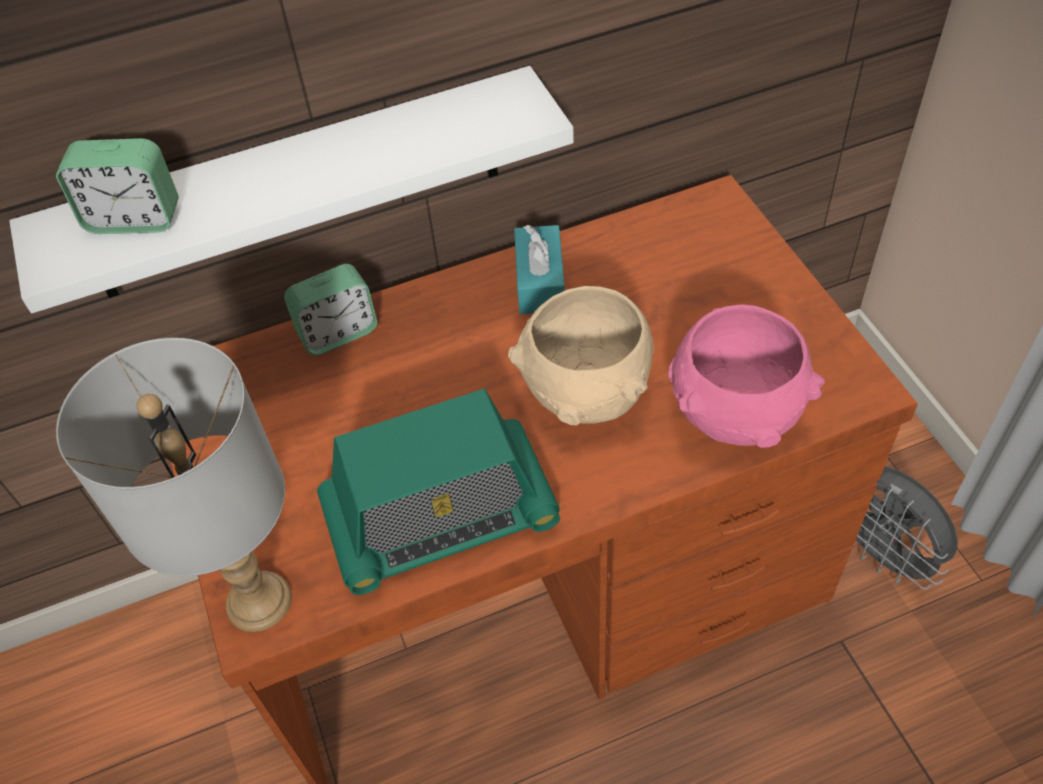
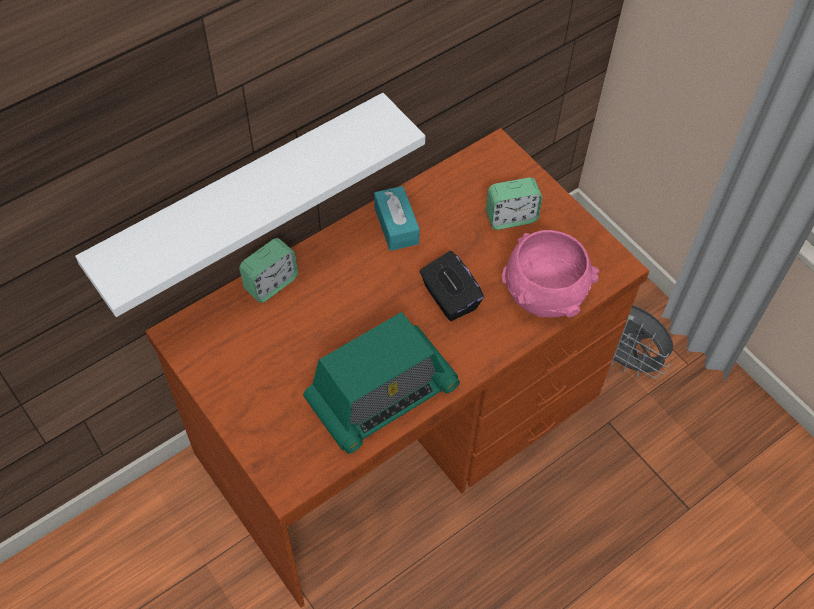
camera: 20 degrees left, 5 degrees up
(134, 218) = (163, 242): alarm clock -> alarm clock (511, 217)
(260, 601) = (285, 470): grey table lamp -> none
(587, 393) = (449, 298): beige bowl -> black tissue box

